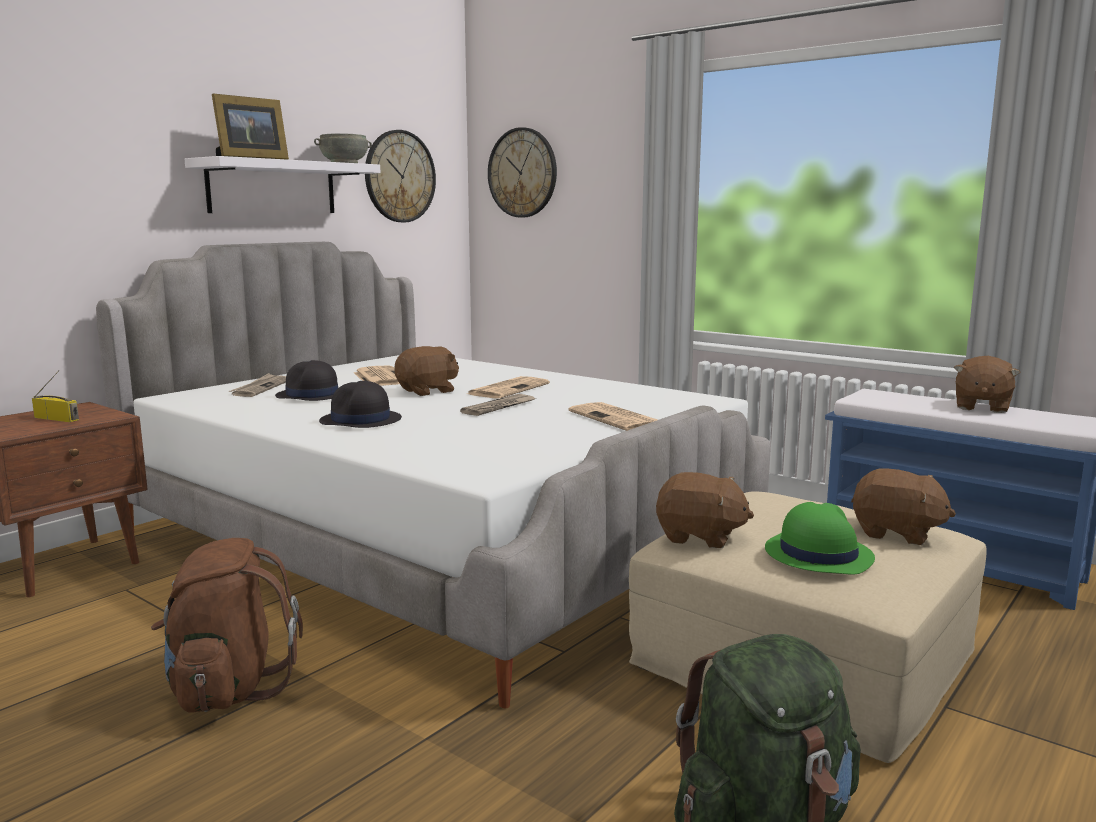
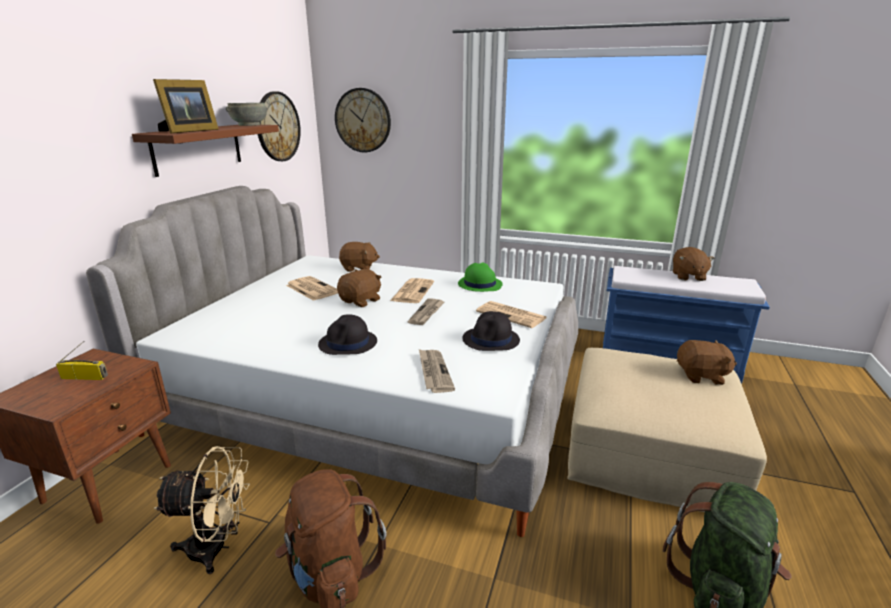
camera: 20 degrees left, 10 degrees up
(126, 640) = (217, 548): none -> beige fan
(260, 388) = (232, 313): newspaper -> newspaper (434, 372)
(272, 188) = (198, 148): white shelf -> brown shelf
(312, 396) = (282, 318): black hat -> black hat (491, 340)
(700, 537) = (609, 400): brown plush toy -> brown plush toy (359, 268)
(817, 554) = (683, 404): green hat -> green hat (479, 284)

